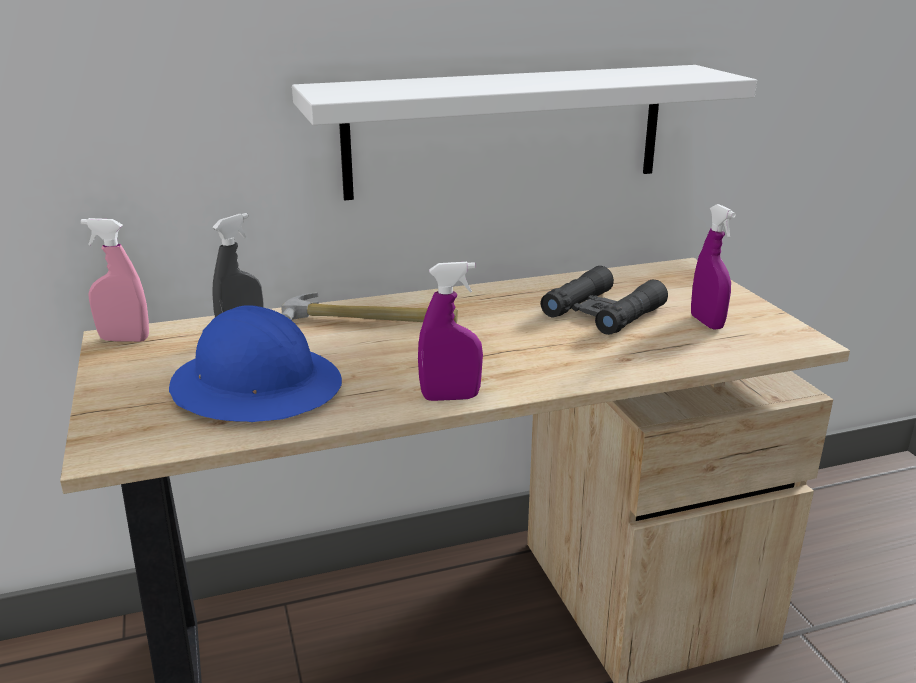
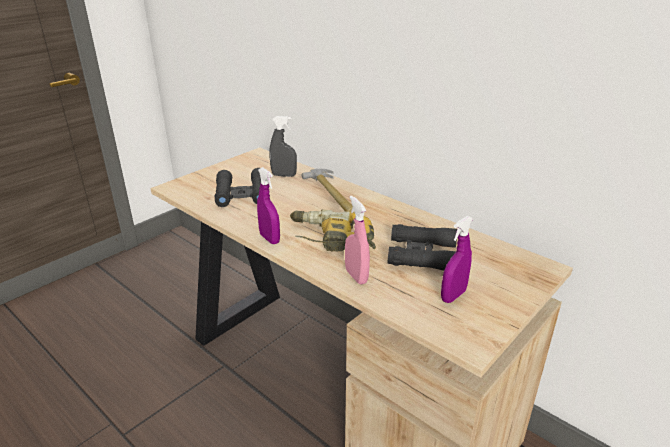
camera: 60 degrees right, 5 degrees up
(124, 339) = (259, 156): pink spray bottle -> pink spray bottle (356, 276)
(257, 387) = (242, 194): blue hard hat -> black binoculars
(503, 354) = (331, 239): none -> power drill
(506, 131) = (447, 119): white shelf -> none

